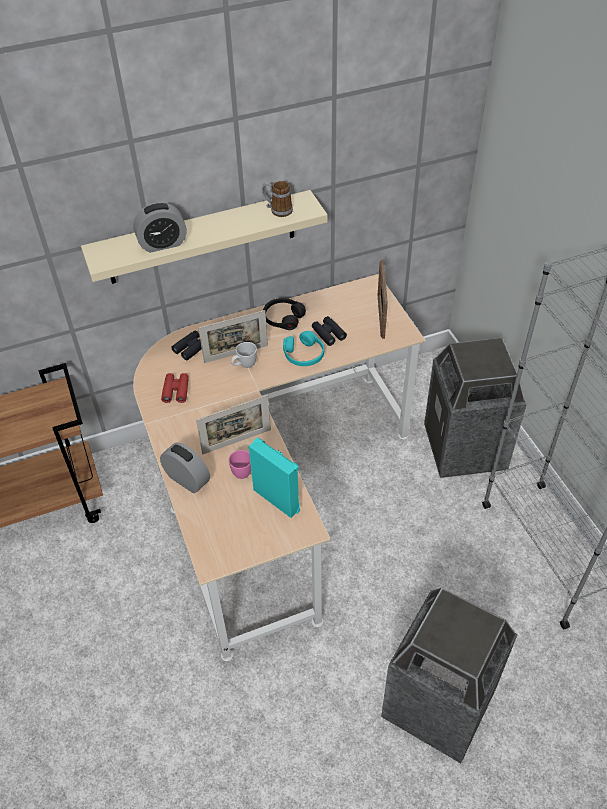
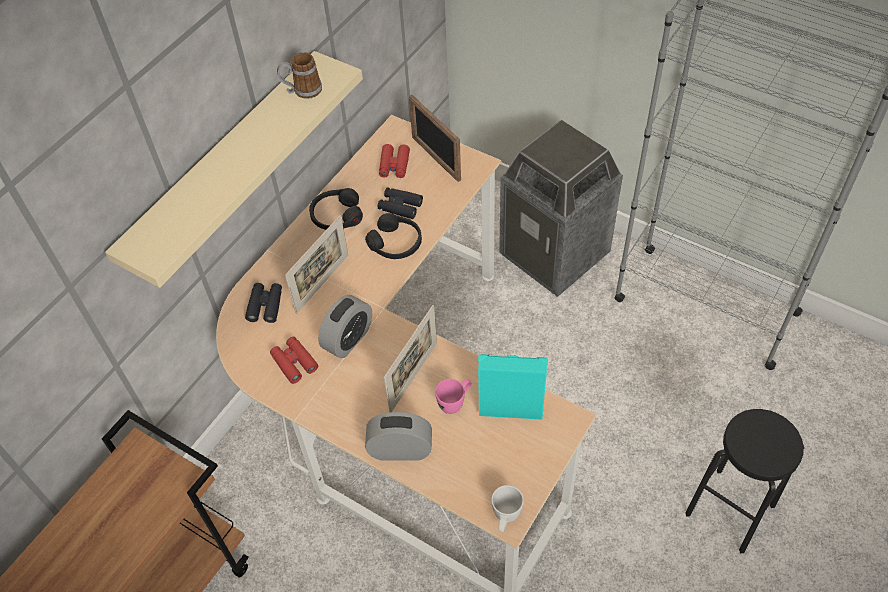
camera: 35 degrees left, 5 degrees up
(162, 244) = (208, 197): alarm clock -> alarm clock (348, 339)
(244, 365) = (343, 291): white mug -> white mug (505, 518)
(304, 355) = (396, 243): turquoise headphones -> black headphones
(349, 306) = (394, 165): none -> red binoculars
(437, 703) = (729, 510): trash can -> black stool

